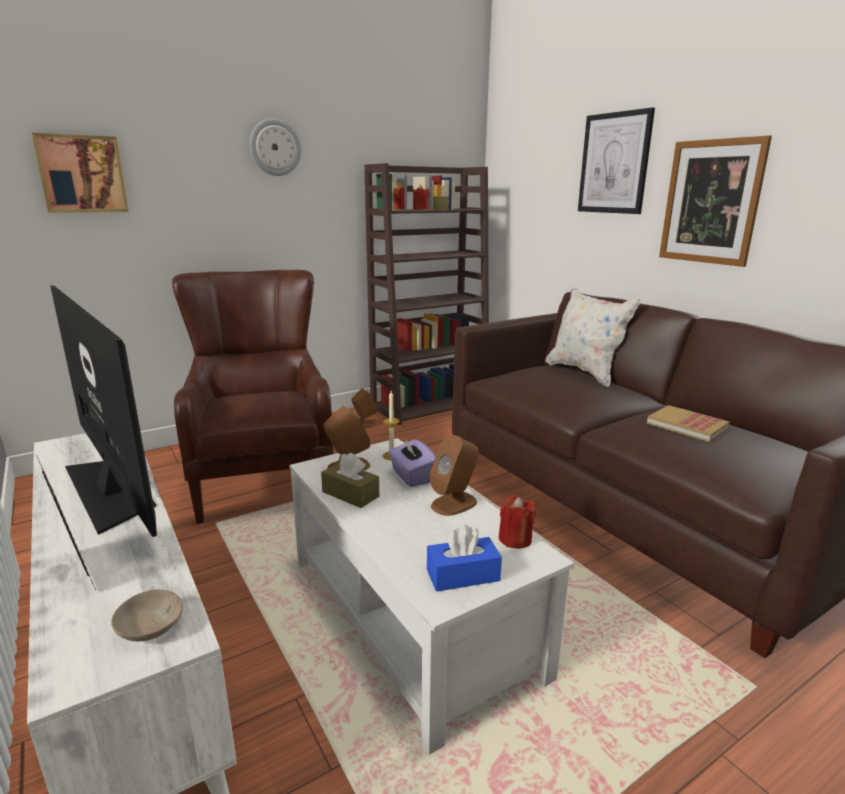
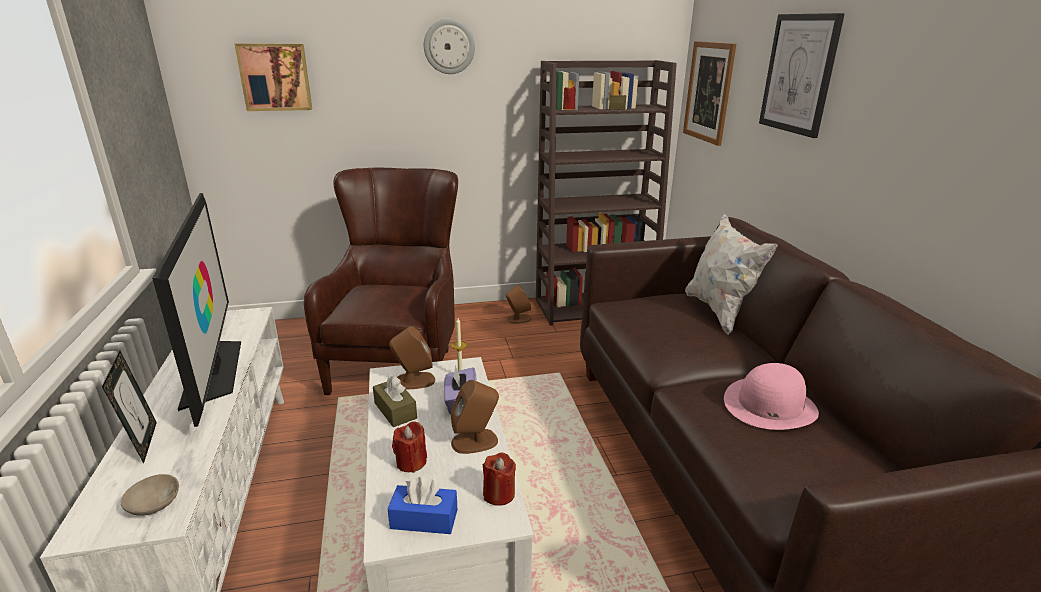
camera: 20 degrees right, 5 degrees up
(421, 209) = (595, 108): red candle -> red candle (411, 462)
(687, 426) = (769, 405): book -> pink hat
(711, 202) = (886, 138): picture -> picture (708, 92)

